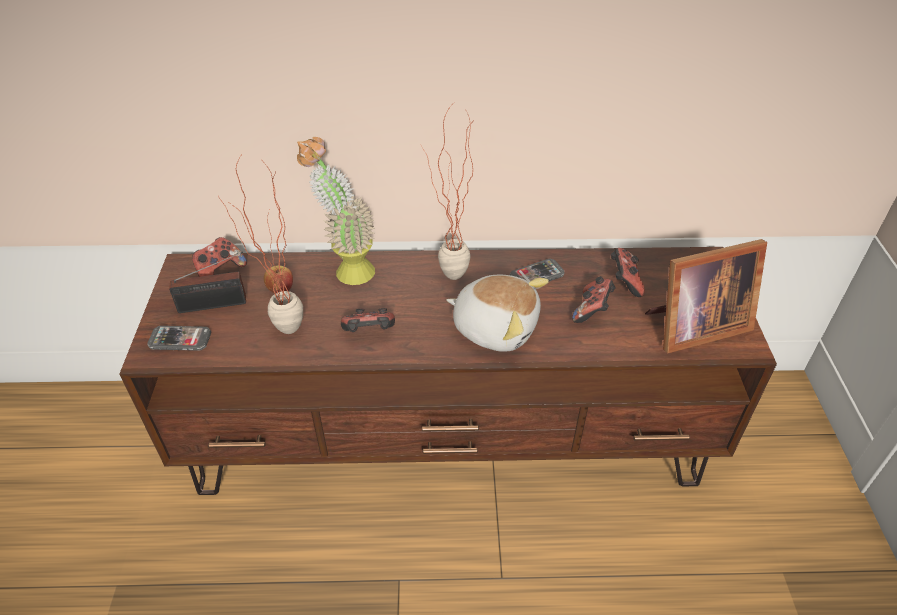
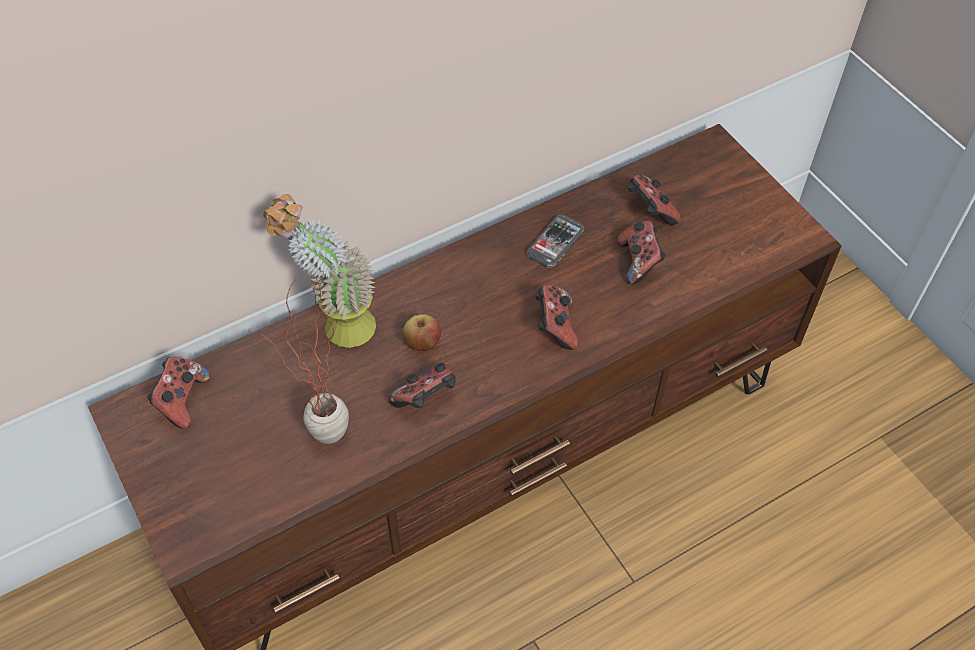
camera: 30 degrees left, 10 degrees up
(180, 339) = (208, 510): phone -> none
(216, 304) = (215, 445): radio -> none
(280, 289) = (278, 389): apple -> apple (422, 343)
(447, 281) = (464, 291): potted plant -> none
(495, 327) = (554, 326): plush toy -> game controller
(692, 327) = (745, 237): picture frame -> none

